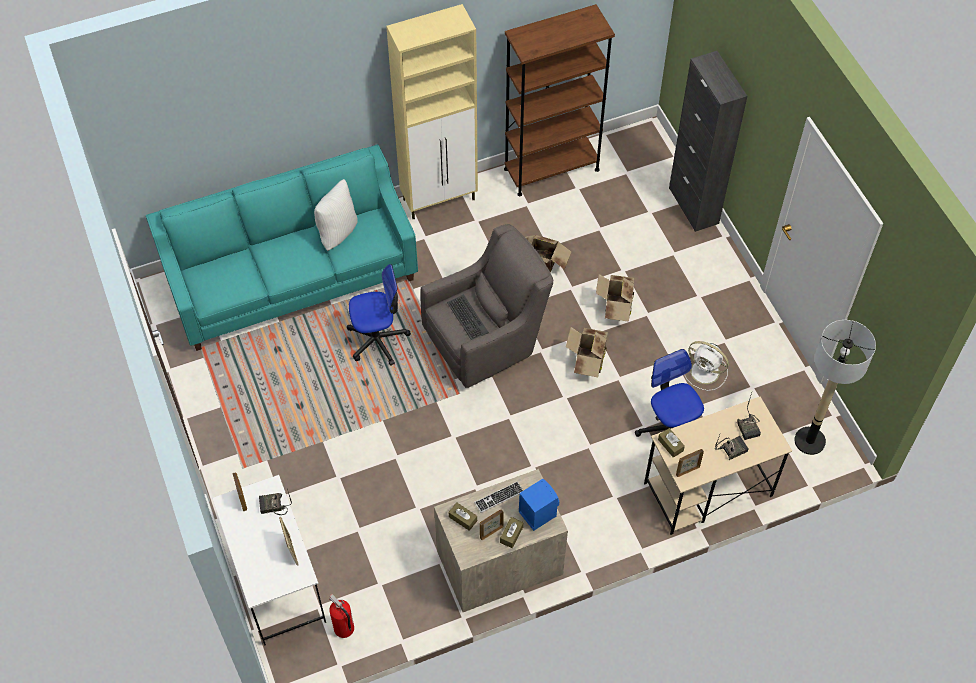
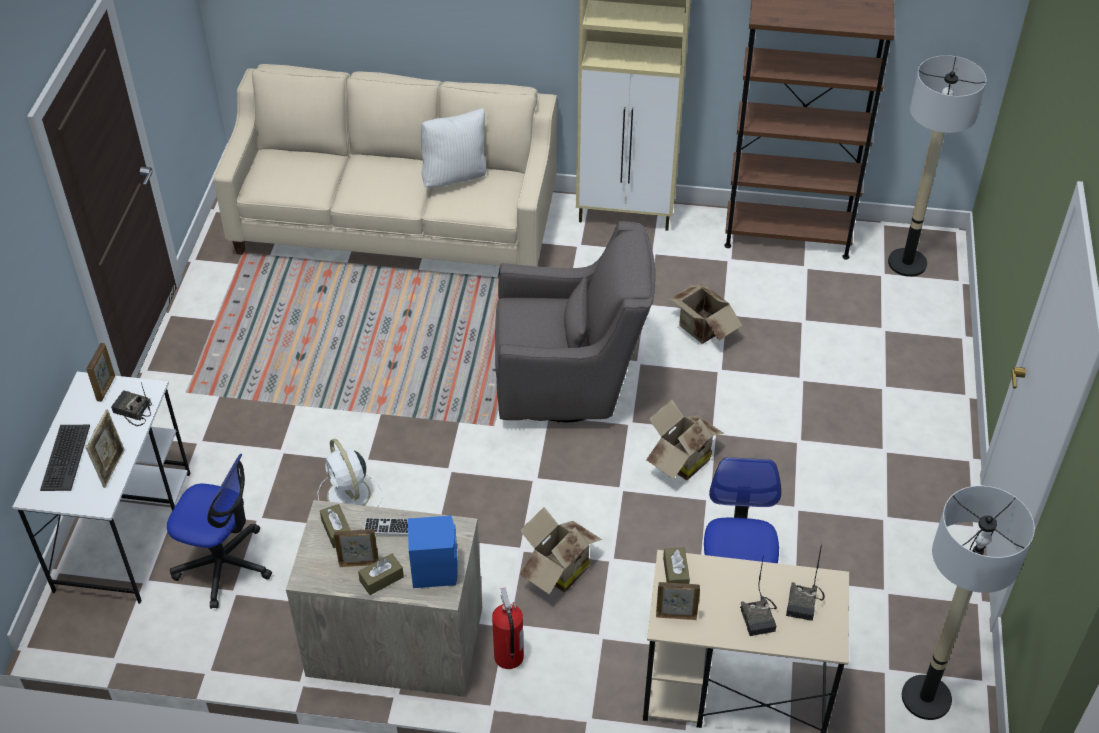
camera: 30 degrees right, 10 degrees down
(292, 277) = (397, 225): turquoise sofa -> beige sofa
(344, 629) = (153, 621): fire extinguisher -> fire extinguisher (508, 657)
(377, 340) = (442, 327): office chair -> office chair (224, 565)
(467, 318) = (537, 326): keyboard -> keyboard (65, 458)
(615, 307) = (761, 415): cardboard box -> cardboard box (557, 570)
(636, 157) = (907, 263): none -> floor lamp
(693, 205) = (948, 345): black cabinet -> none
(706, 372) = (832, 544): white fan -> white fan (349, 496)
(731, 448) = (760, 618): radio -> radio turned 75 degrees clockwise

